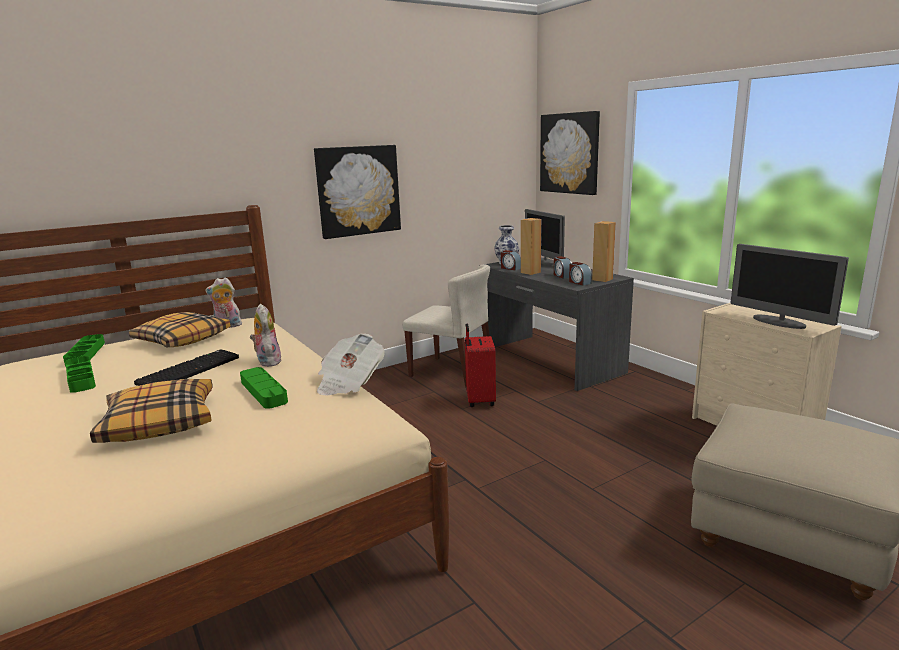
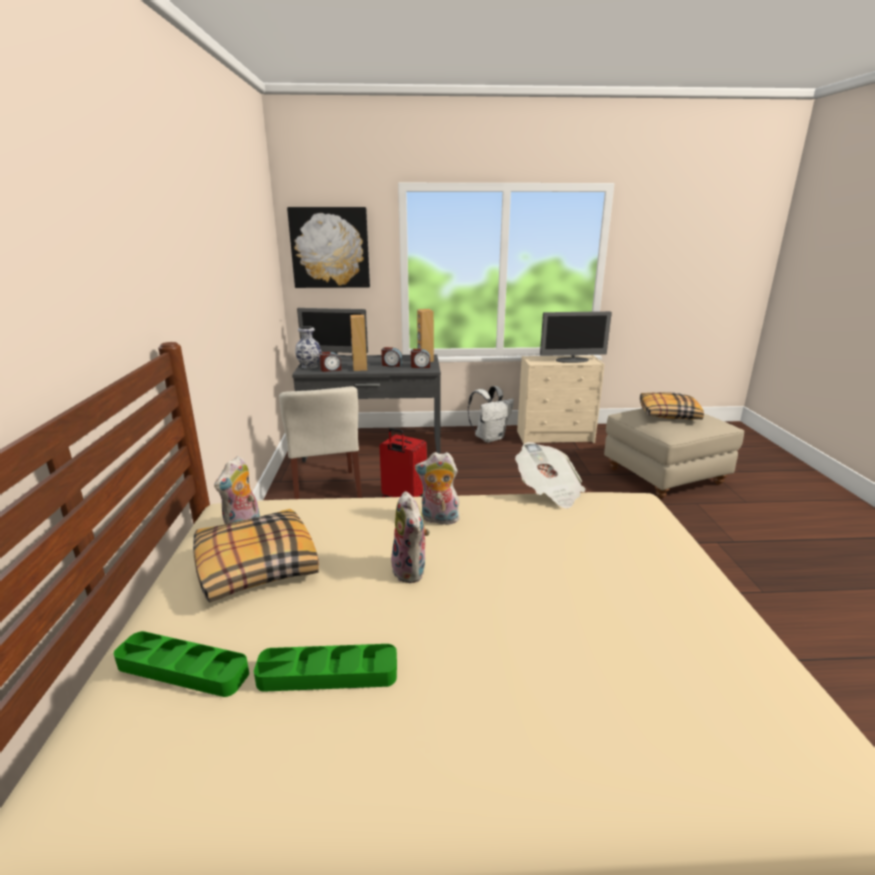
camera: 60 degrees left, 5 degrees up
(160, 422) = (578, 606): pillow -> pillow (668, 414)
(189, 370) = (412, 571): keyboard -> plush toy
(263, 391) = (537, 533): green tray -> none
(358, 191) = (215, 305): picture -> none
(452, 371) = (326, 490): beige chair -> beige chair turned 105 degrees clockwise
(671, 397) = (489, 438): none -> white backpack

